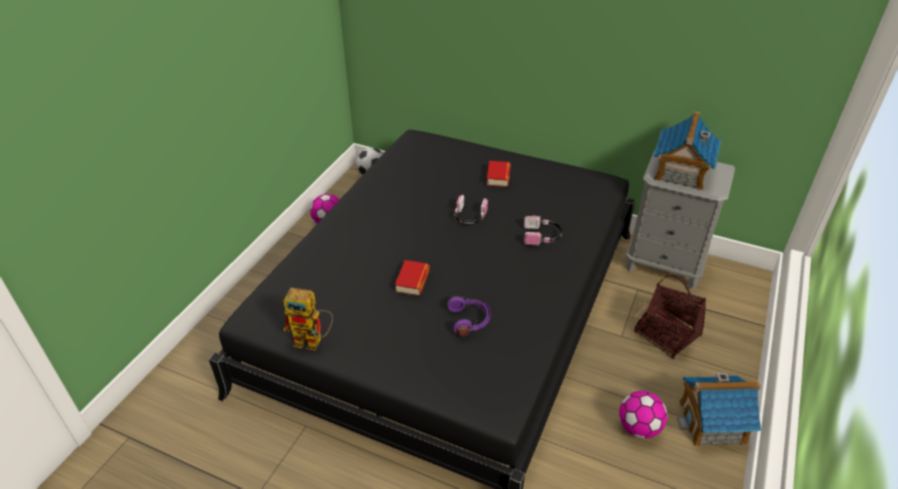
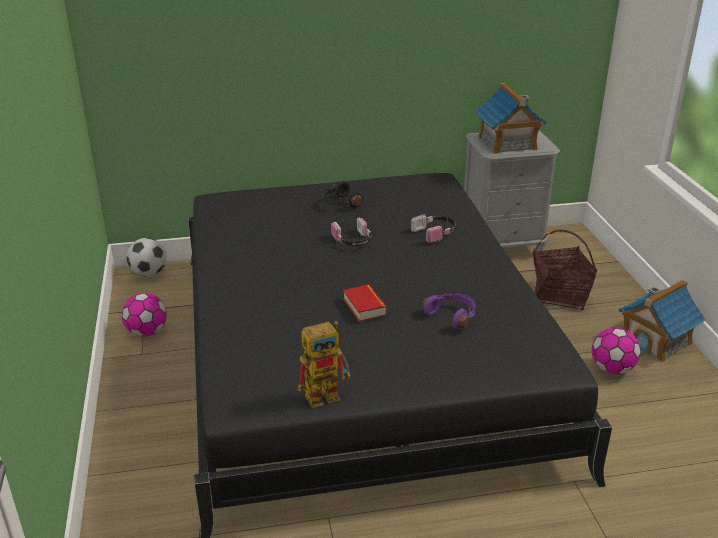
camera: 35 degrees left, 10 degrees down
(498, 177) = (340, 203): book -> black headphones

